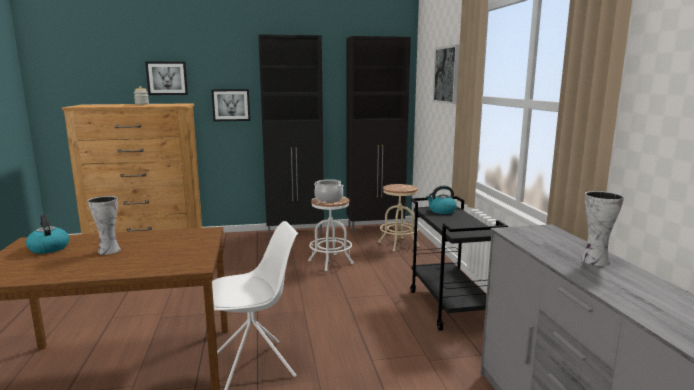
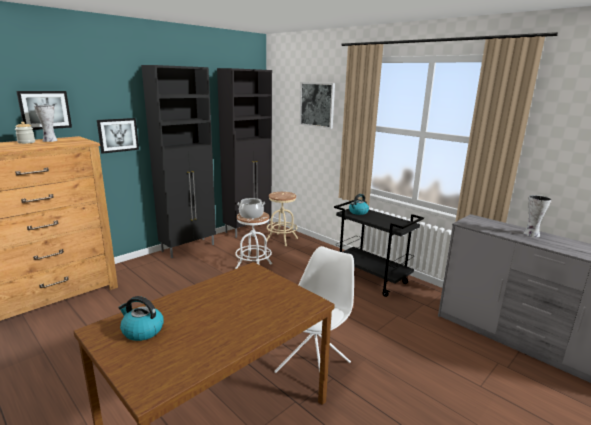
camera: 35 degrees left, 5 degrees up
(108, 251) = (209, 313): vase -> vase (49, 140)

